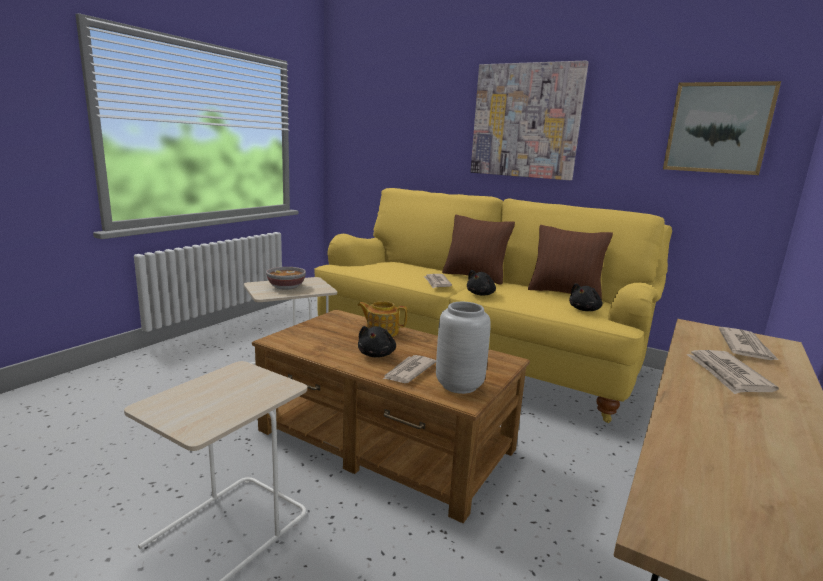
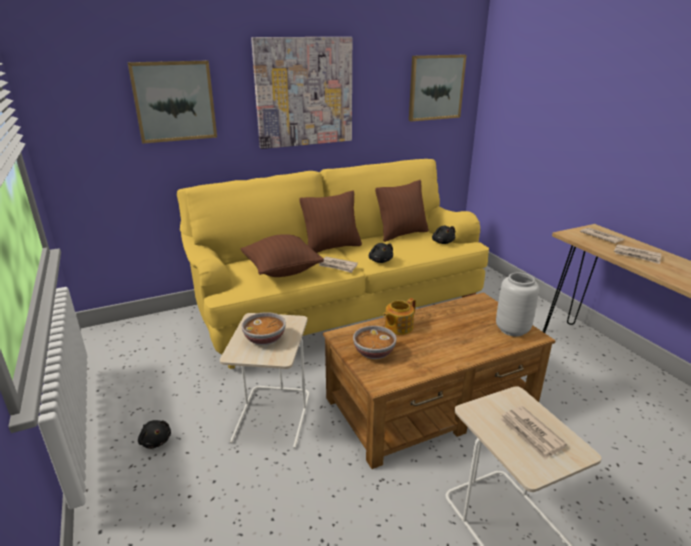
camera: 55 degrees left, 10 degrees up
(323, 330) = (373, 353): none -> bowl
(377, 354) = (444, 343): black plush toy -> black plush toy (155, 440)
(395, 270) = (282, 271): none -> brown pillow
(408, 371) = (482, 340): newspaper -> newspaper (531, 434)
(411, 120) = (174, 101): none -> picture

